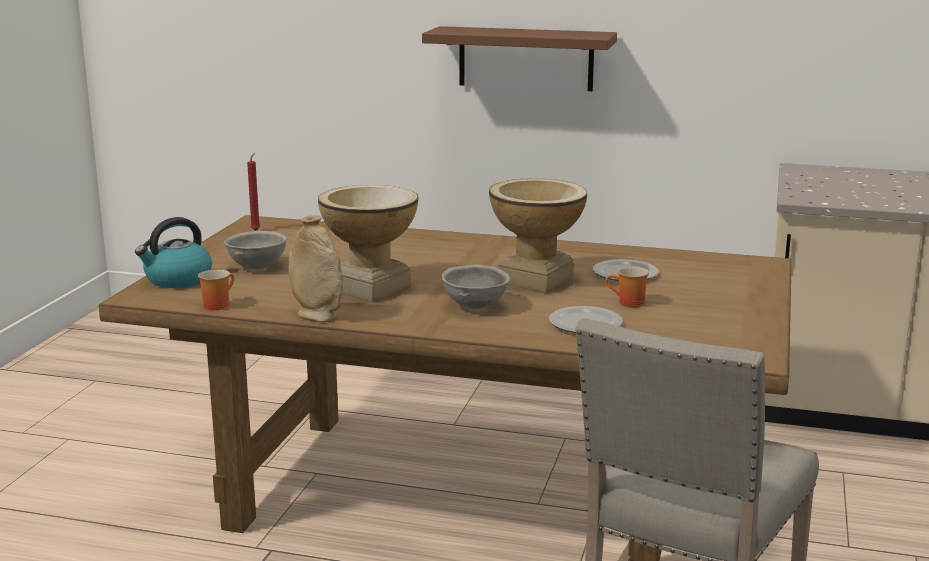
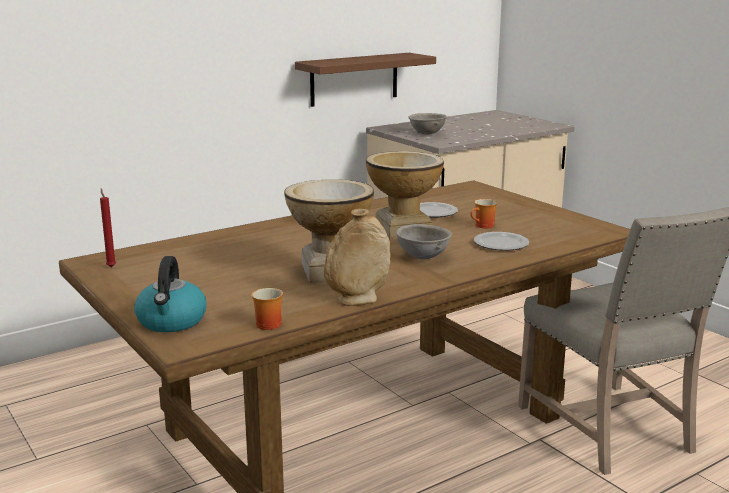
camera: 50 degrees left, 0 degrees up
(256, 267) = (205, 290): grey bowl -> grey bowl (426, 134)
(525, 58) = (181, 75): brown shelf -> brown shelf (354, 79)

